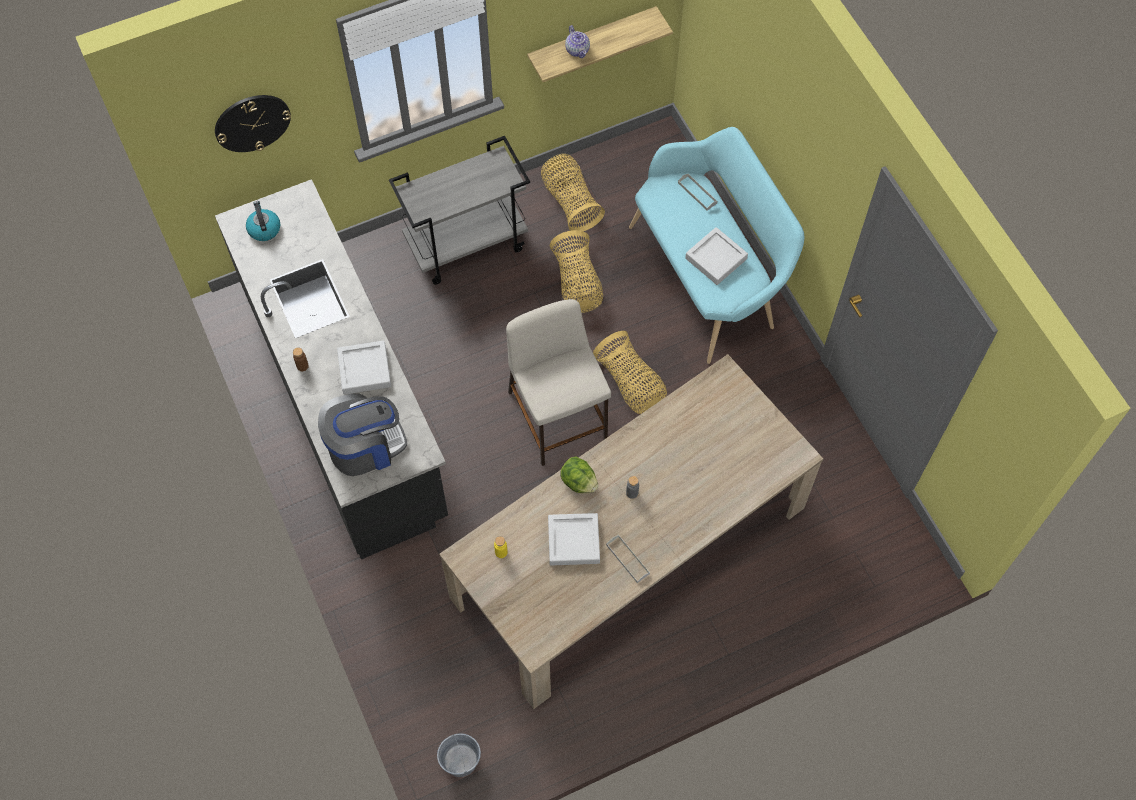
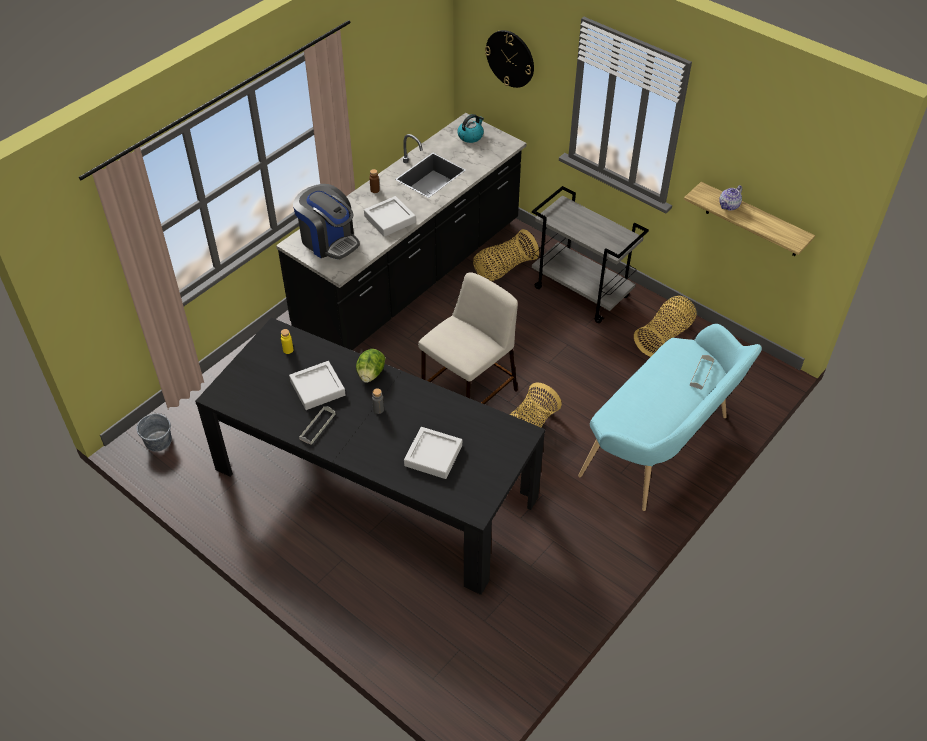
camera: 65 degrees right, 15 degrees down
(577, 284) = (593, 366): basket -> basket (504, 269)
(629, 552) = (375, 483): beige dining table -> black dining table
(716, 258) = (646, 406): grey tray -> grey tray (433, 455)

